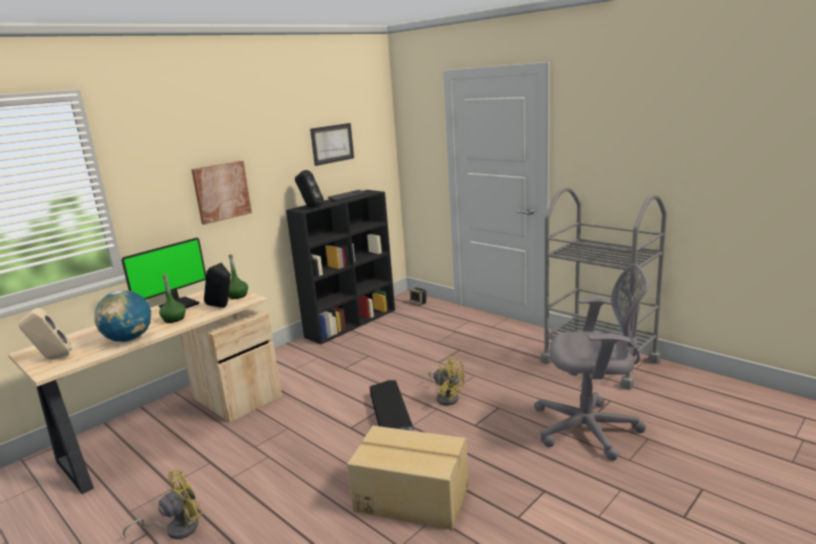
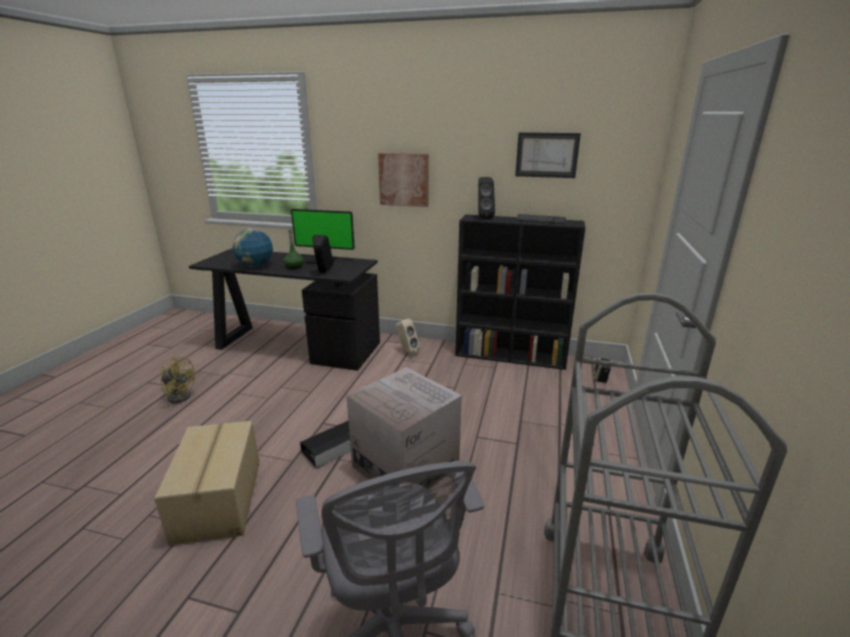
camera: 60 degrees right, 5 degrees up
(52, 359) = (222, 259): beige speaker -> beige speaker (407, 352)
(172, 427) = (295, 345): beige desk -> black desk
(237, 296) = (349, 270): green bottle -> none
(447, 397) = (405, 466): yellow fan -> cardboard box

